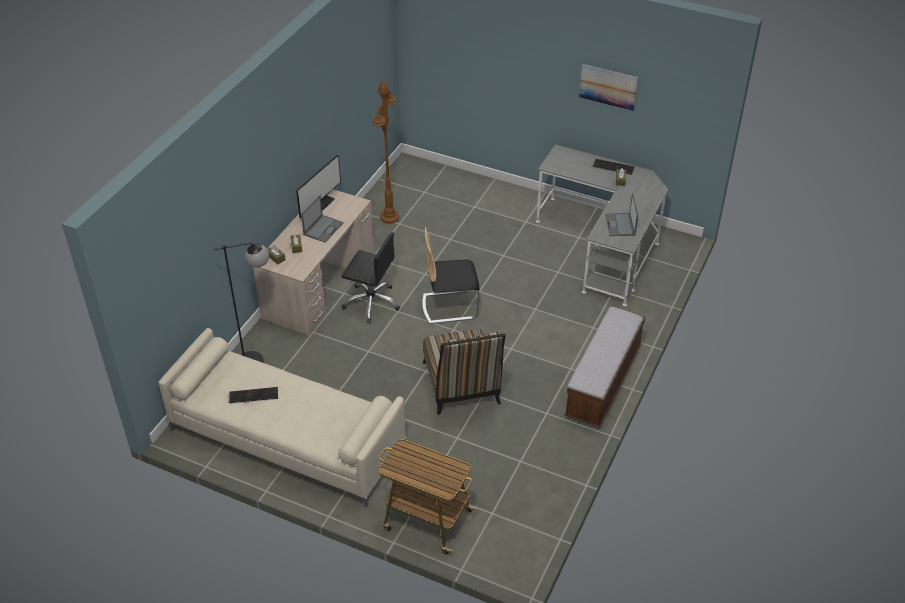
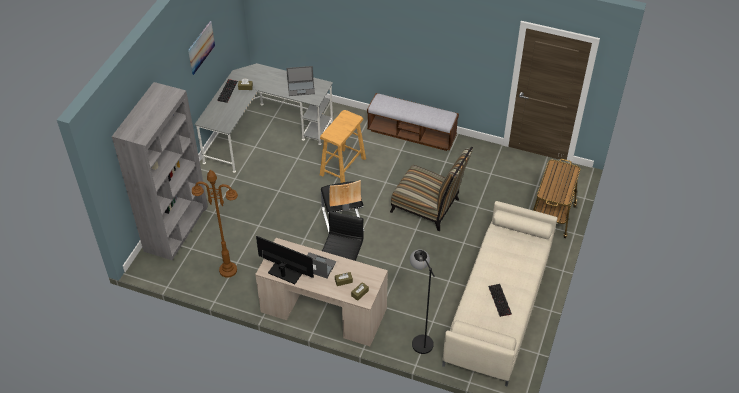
camera: 95 degrees left, 5 degrees up
(454, 181) = (176, 228): none -> grey bookcase
(462, 387) = (429, 207): chair -> chair turned 45 degrees clockwise
(541, 310) = (342, 167): none -> beige stool

